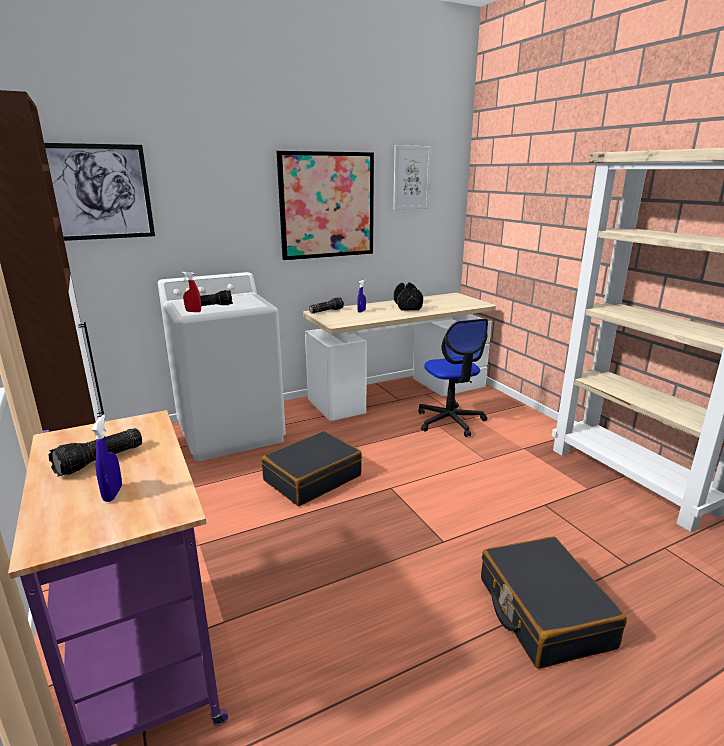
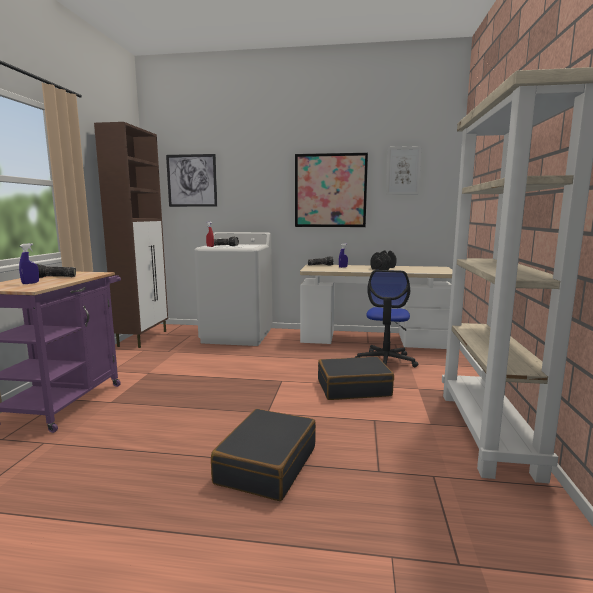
camera: 35 degrees right, 10 degrees down
(312, 478) = (245, 364): black suitcase -> black suitcase (353, 388)

